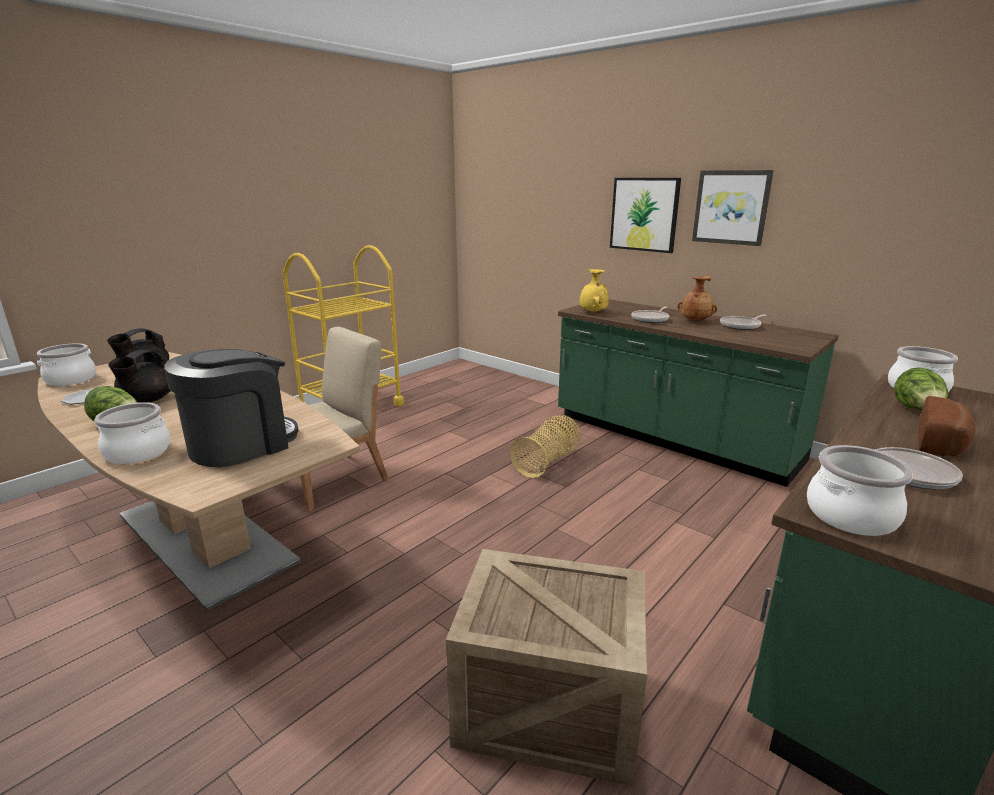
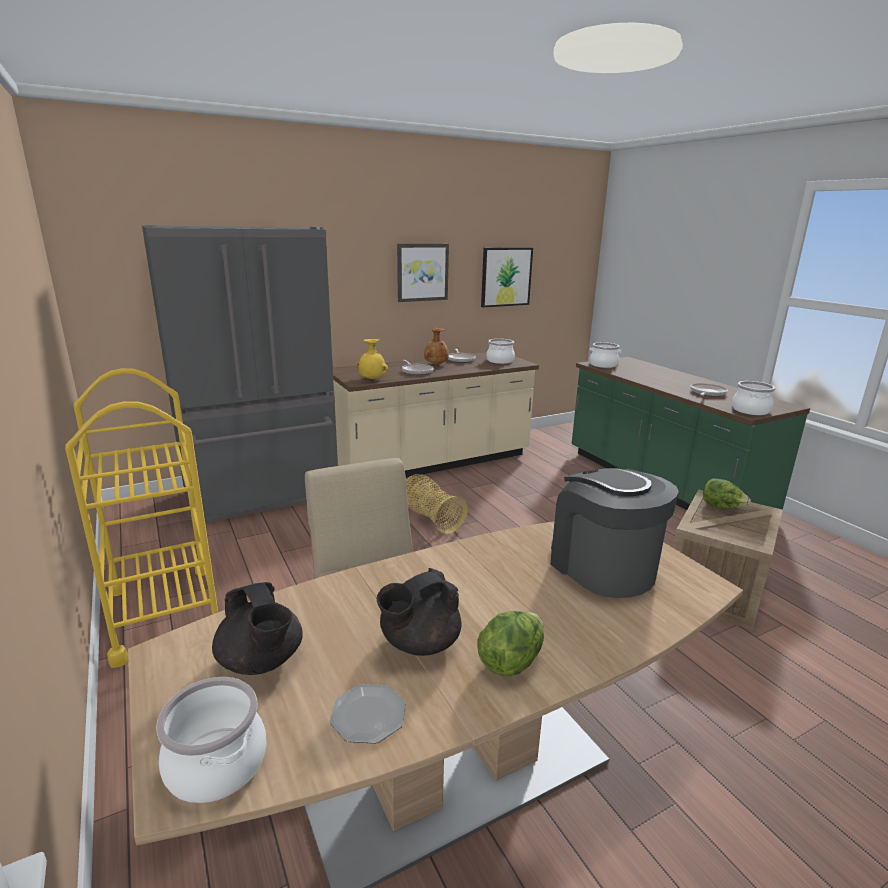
camera: 70 degrees left, 0 degrees up
(138, 452) = (612, 632): cooking pot -> cooking pot (499, 361)
(148, 399) = (419, 643): black teapot -> black teapot turned 105 degrees clockwise
(515, 392) = (263, 496): none -> grey fridge
(644, 214) = (351, 283): picture -> picture (506, 277)
(672, 439) = (432, 463): green counter -> beige counter
(916, 410) = (633, 372): lettuce -> lettuce (721, 507)
(942, 443) = (674, 380): bread -> none

